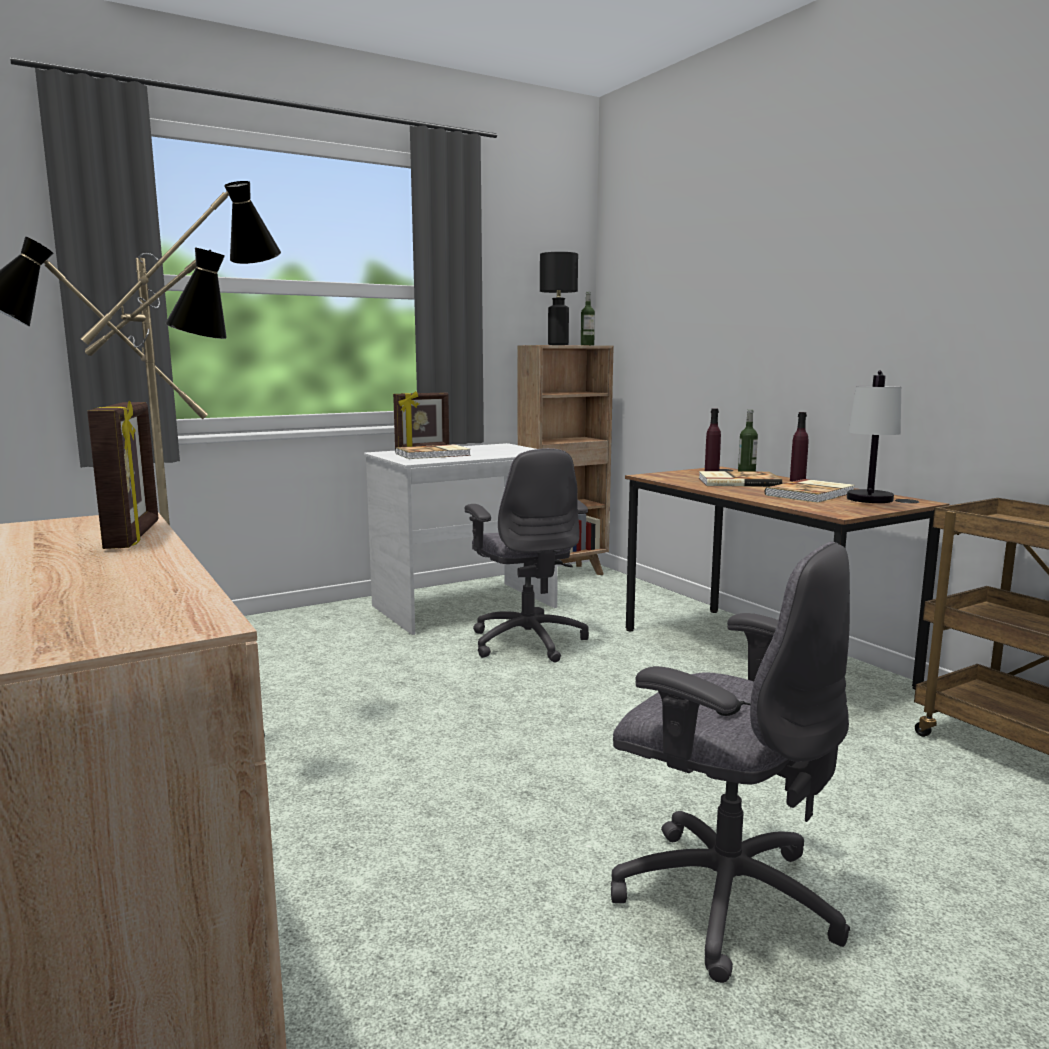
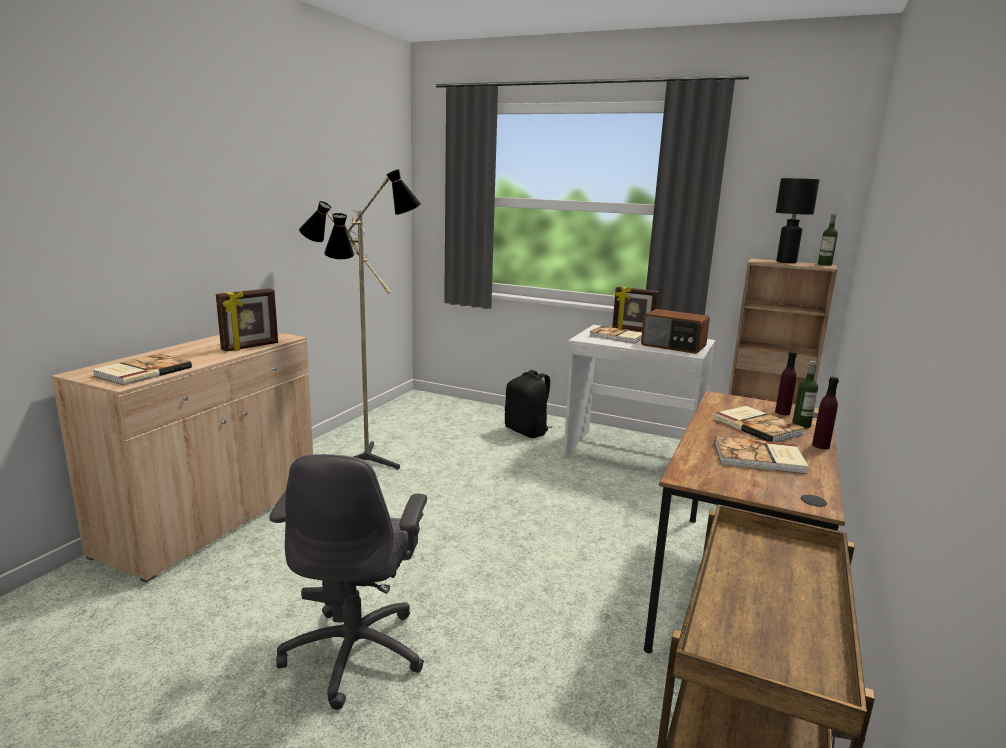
camera: 55 degrees right, 5 degrees up
(122, 607) = (141, 372): none -> book
(313, 631) = (527, 431): none -> black backpack
(505, 451) = (673, 346): none -> radio
(527, 641) = (610, 492): grey office chair -> none
(869, 503) = (759, 484): table lamp -> none

